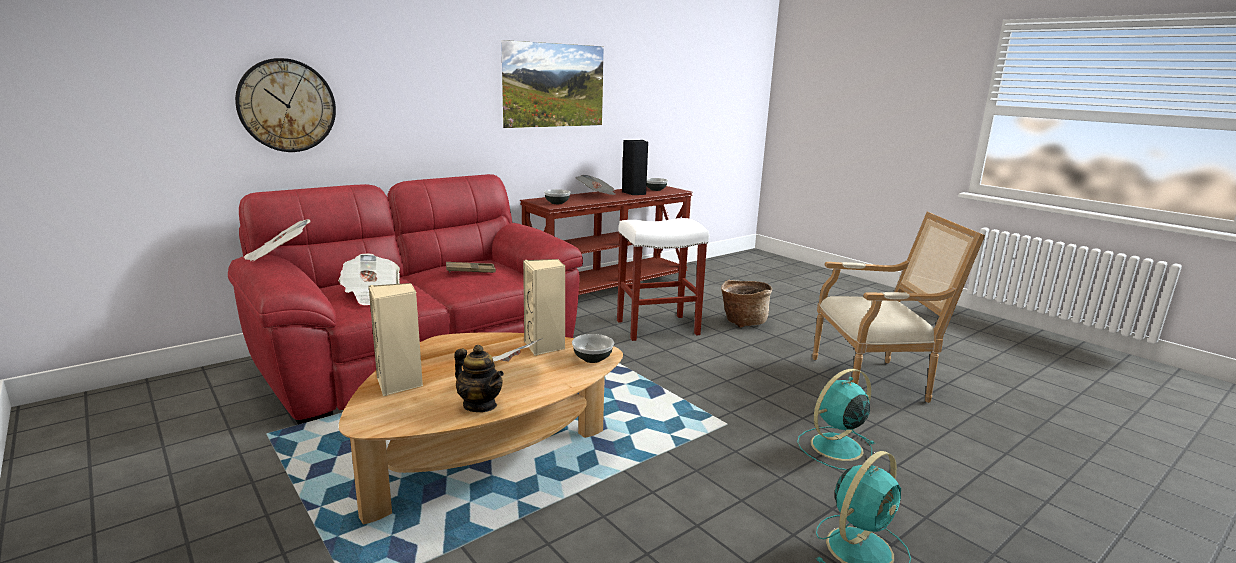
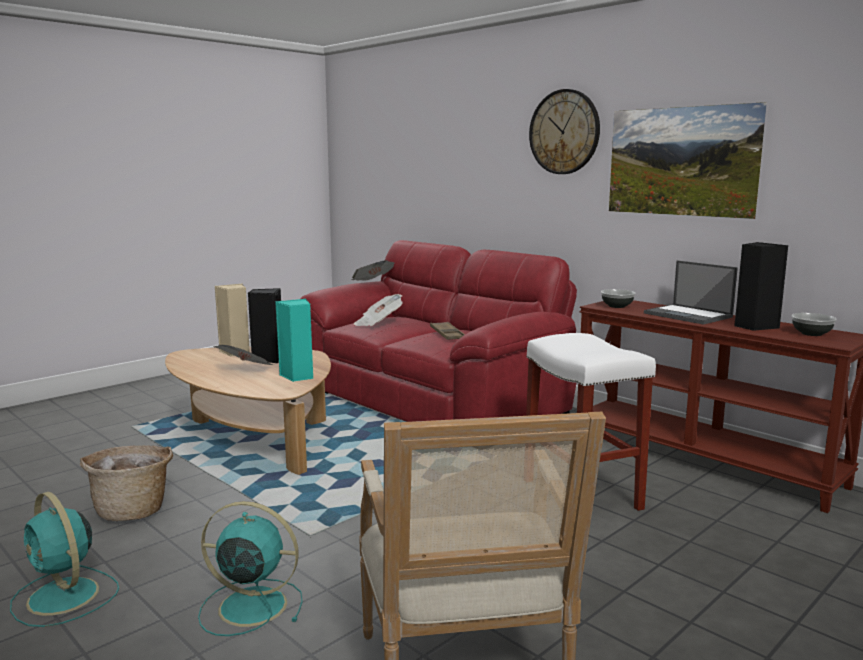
camera: 85 degrees right, 5 degrees down
(287, 105) = (446, 180): wall clock -> wall clock (564, 132)
(454, 363) = (267, 359): none -> black speaker
(480, 405) = (197, 369): teapot -> none
(545, 346) = (298, 376): beige speaker -> turquoise speaker
(592, 359) = (270, 390): bowl -> none
(597, 196) = (689, 315): newspaper -> laptop
(742, 322) = (667, 561): basket -> basket (133, 510)
(834, 447) = (249, 606): turquoise fan -> turquoise fan turned 45 degrees counterclockwise

